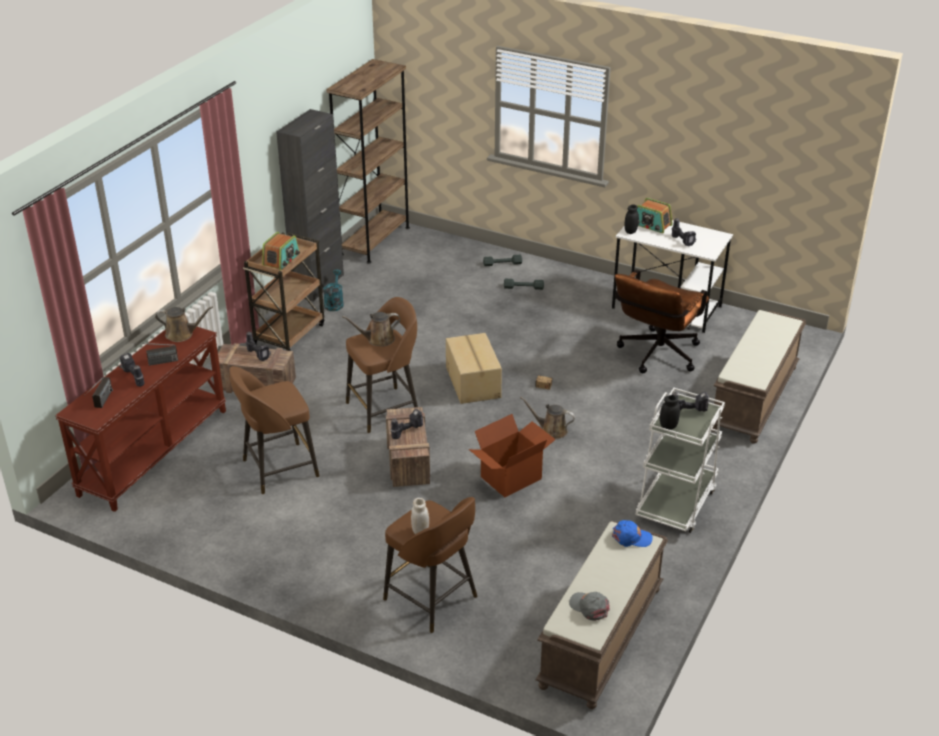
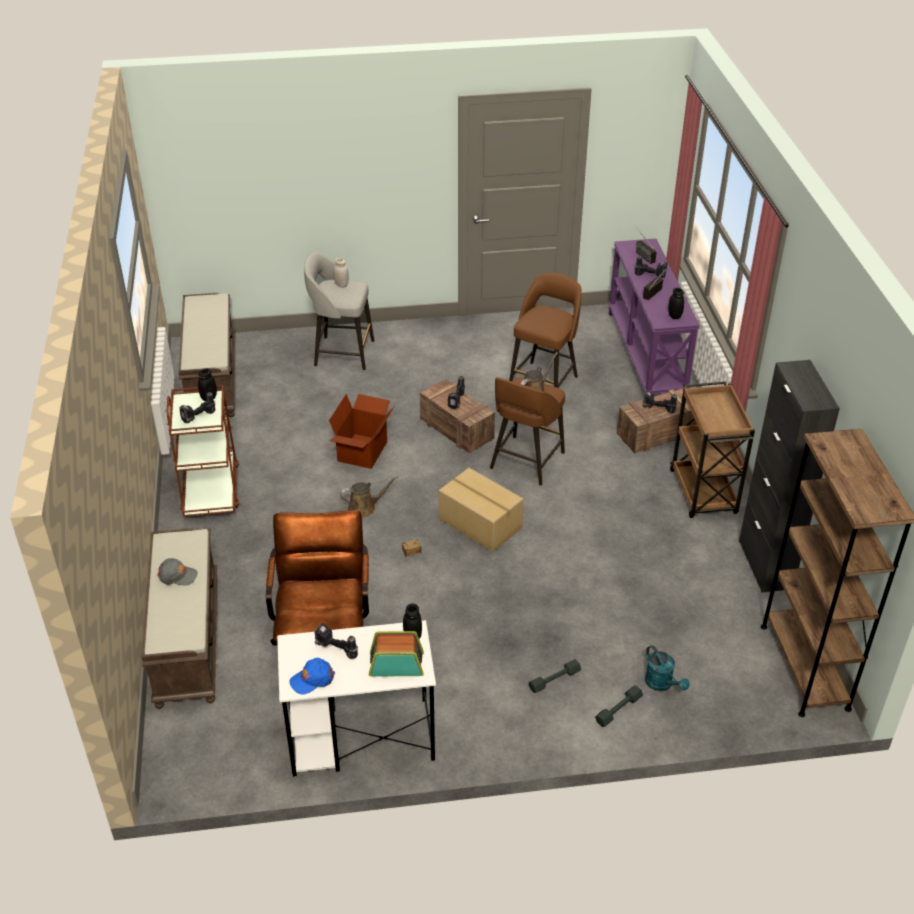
camera: 145 degrees right, 5 degrees up
(153, 451) = (647, 355): brown console table -> purple console table
(182, 334) = (674, 316): brown watering can -> black jar
(281, 260) = (711, 409): radio -> none
(334, 303) = (717, 549): turquoise watering can -> turquoise watering can (662, 684)
(432, 599) = (342, 353): brown stool -> grey stool
(589, 607) = (205, 312): grey cap -> grey cap (177, 575)
(631, 538) = (203, 360): blue cap -> blue cap (312, 679)
(676, 502) = (211, 490): white cart -> brown cart

